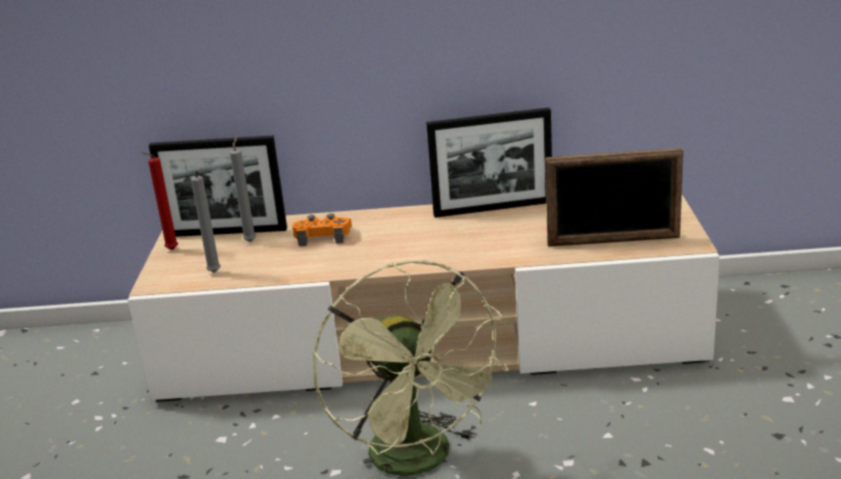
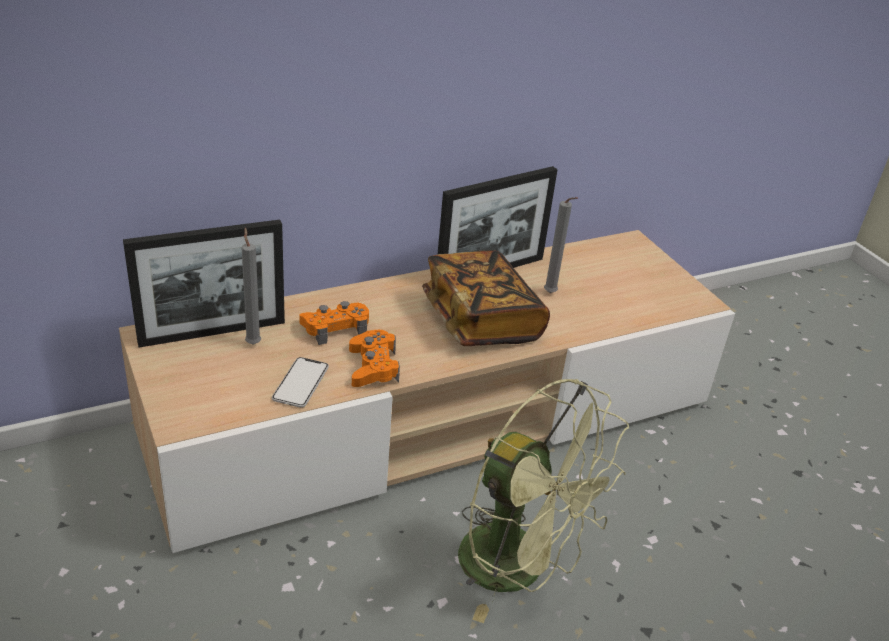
camera: 30 degrees left, 10 degrees up
(170, 250) = (159, 368): red candle -> none
(214, 273) = (244, 397): grey candle -> grey candle (551, 294)
(263, 269) = (300, 383): none -> phone
(330, 264) = (373, 366): none -> orange game controller
(451, 241) = (481, 320): none -> book
(613, 241) = (634, 305): picture frame -> none

